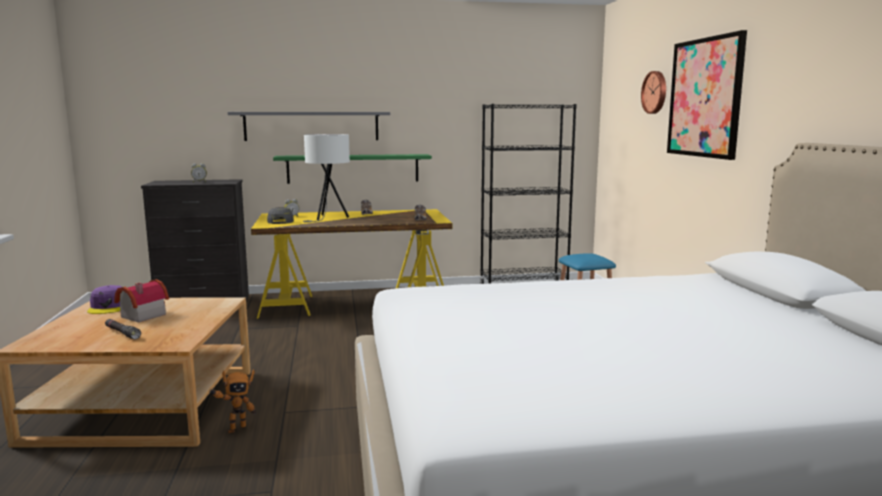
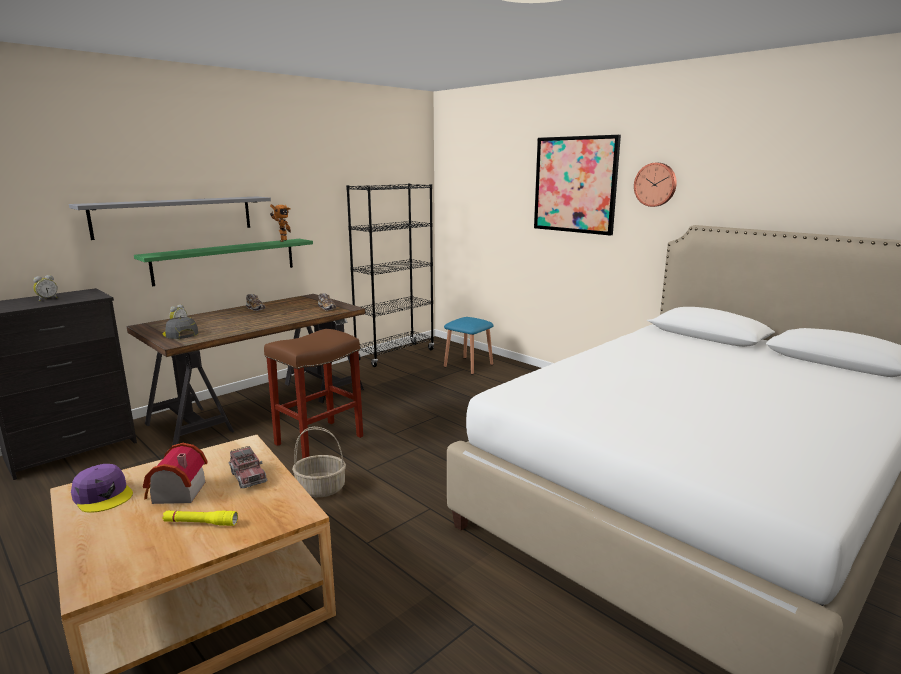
camera: 35 degrees left, 5 degrees up
(122, 333) = (200, 523): black flashlight -> yellow flashlight
(192, 318) = (248, 476): none -> toy truck
(235, 428) = (345, 579): toy robot -> toy robot (281, 241)
(310, 368) = (321, 488): none -> basket
(327, 218) = (227, 321): white table lamp -> none
(355, 302) = (261, 405): yellow desk -> brown desk
(357, 336) = (318, 441): none -> brown stool
(655, 92) = (512, 176): wall clock -> wall clock (655, 184)

